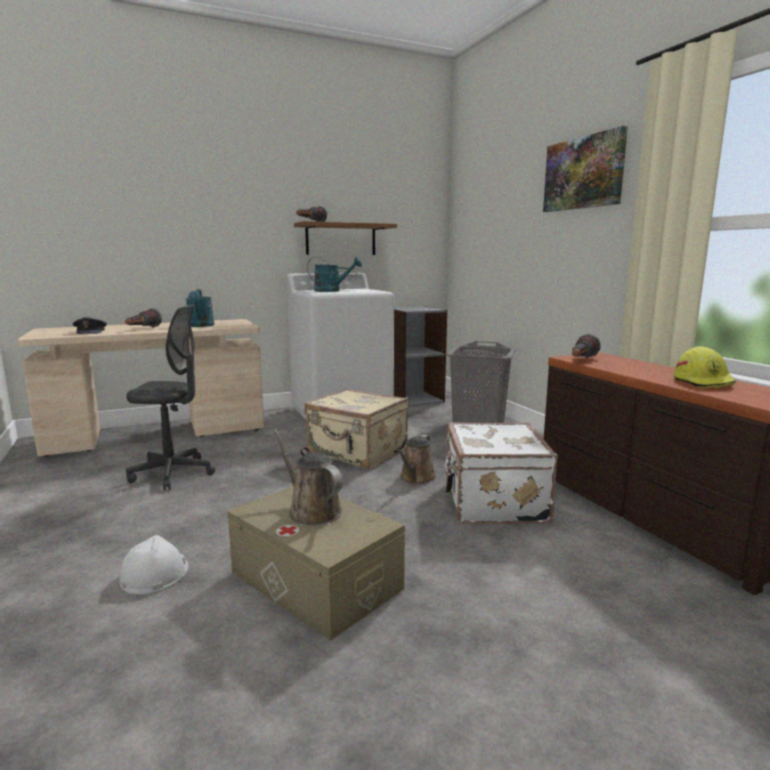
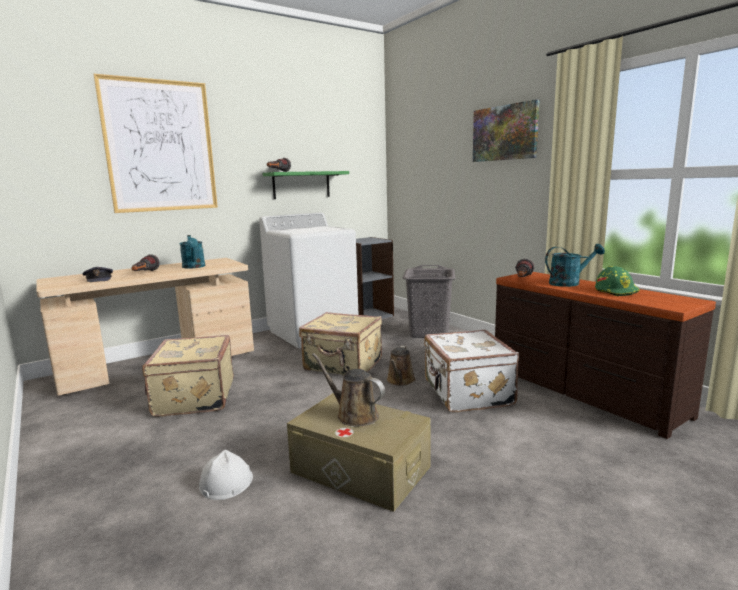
camera: 10 degrees left, 0 degrees up
(173, 473) = (193, 398): grey office chair -> beige suitcase
(175, 188) = (160, 146): none -> picture
(332, 291) = (303, 230): turquoise watering can -> turquoise watering can (569, 283)
(341, 239) = (301, 185): brown shelf -> green shelf
(703, 382) = (616, 291): yellow hard hat -> green hard hat

